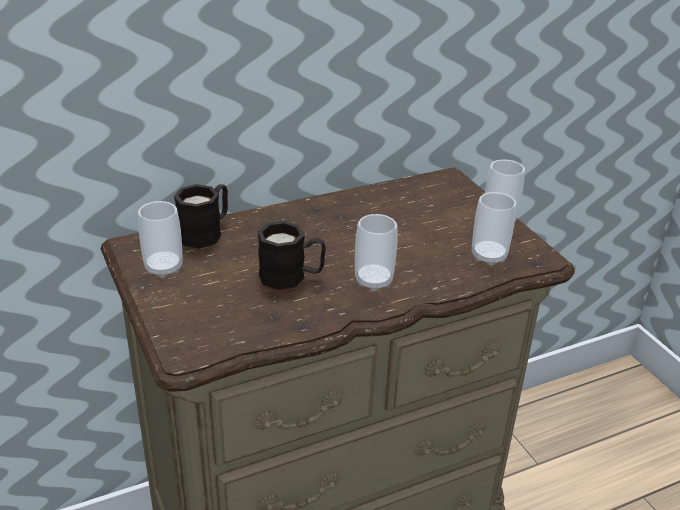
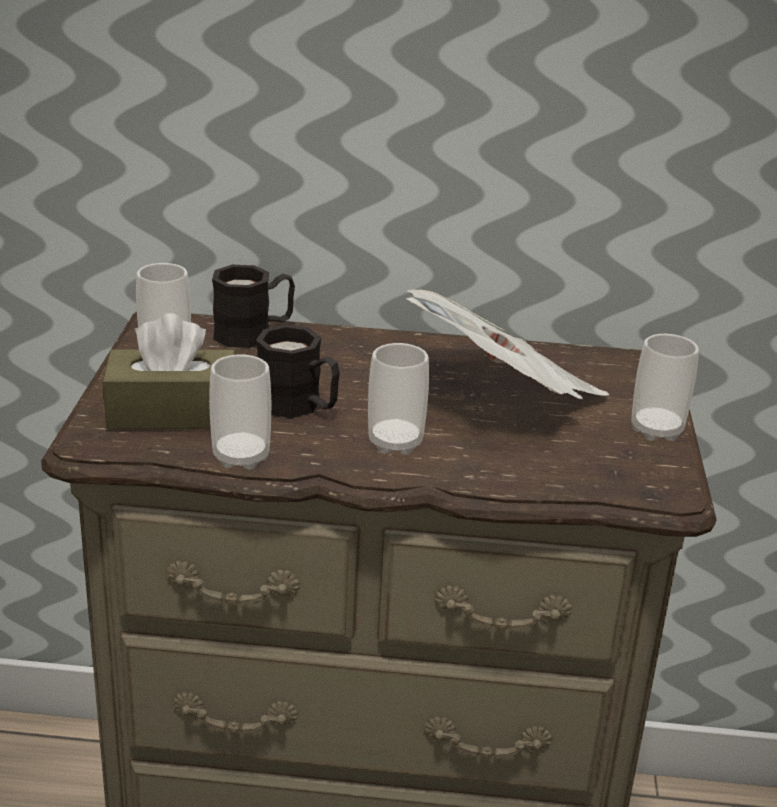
camera: 30 degrees right, 5 degrees down
(216, 311) = (172, 412): none -> brown tissue box
(399, 226) = (503, 396): none -> newspaper
(488, 256) = (588, 465): cup -> cup (241, 457)

